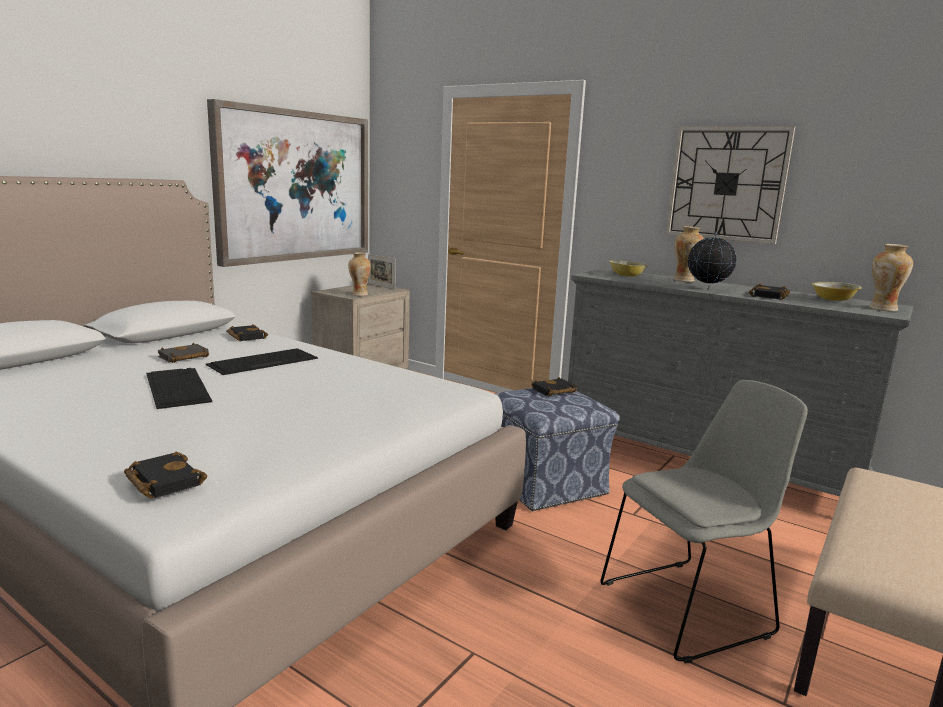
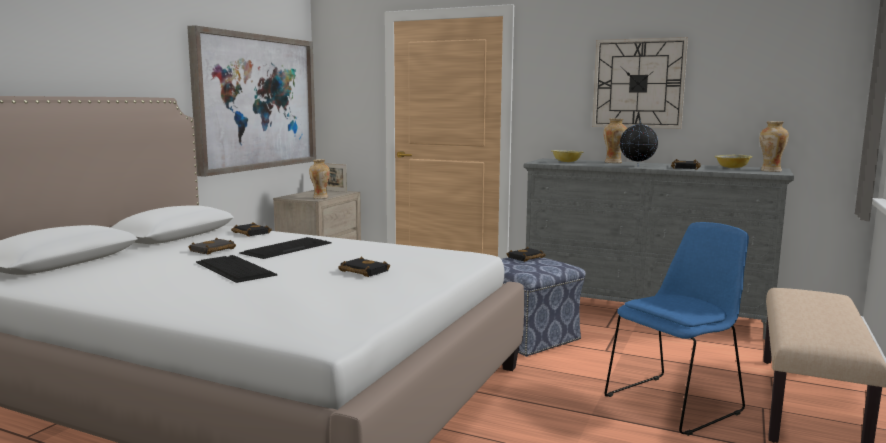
camera: 10 degrees left, 5 degrees down
(162, 481) = (300, 320): black book -> black book (362, 271)
(689, 607) = (675, 403): grey chair -> blue chair

